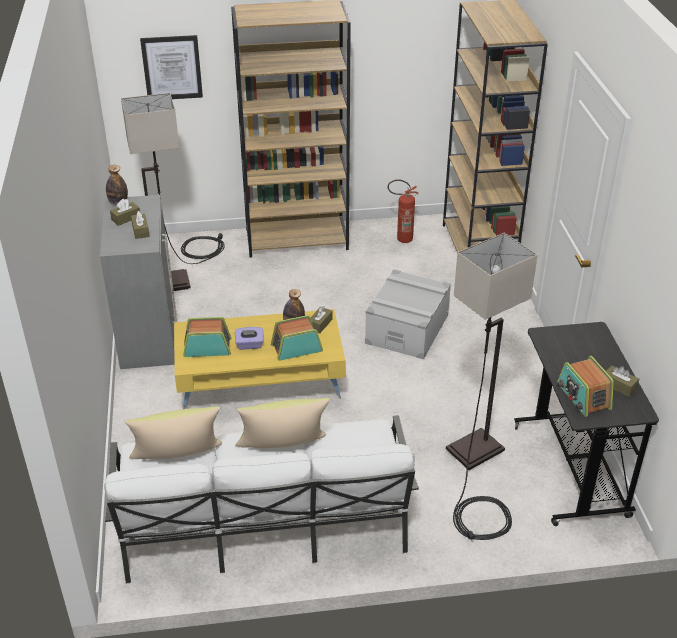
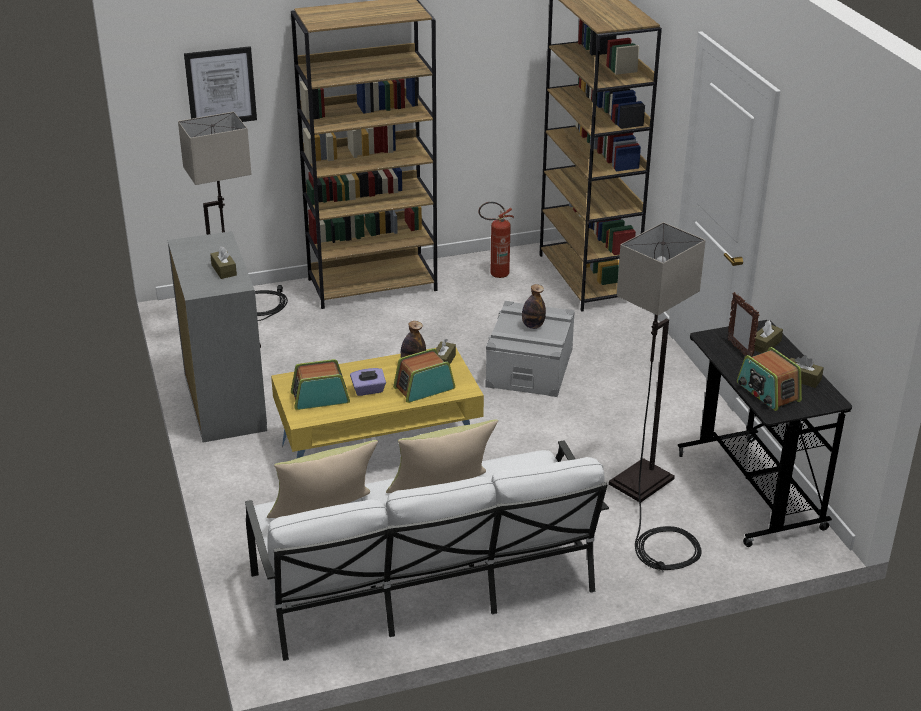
camera: 10 degrees left, 5 degrees down
(118, 202) = (185, 243): bottle -> bottle (533, 326)
(126, 218) = (201, 259): brown tissue box -> brown tissue box (765, 344)
(568, 350) = (739, 350): none -> picture frame

